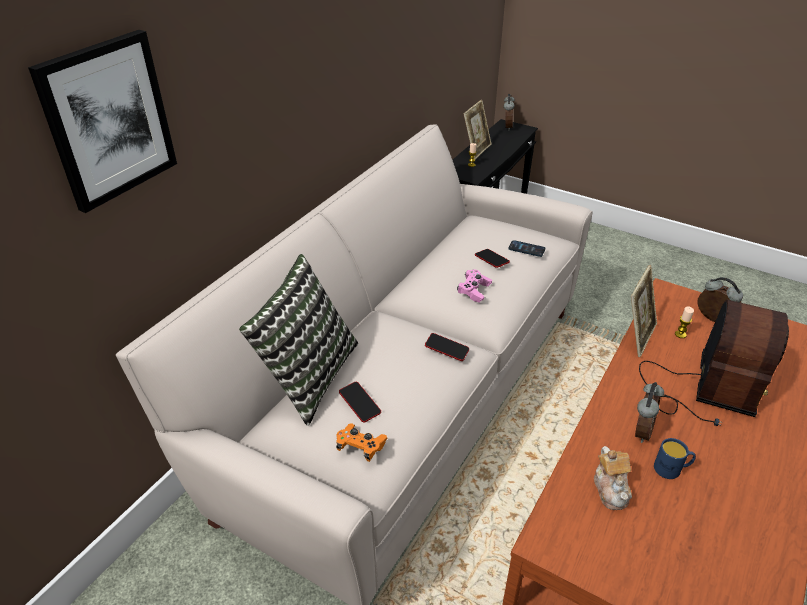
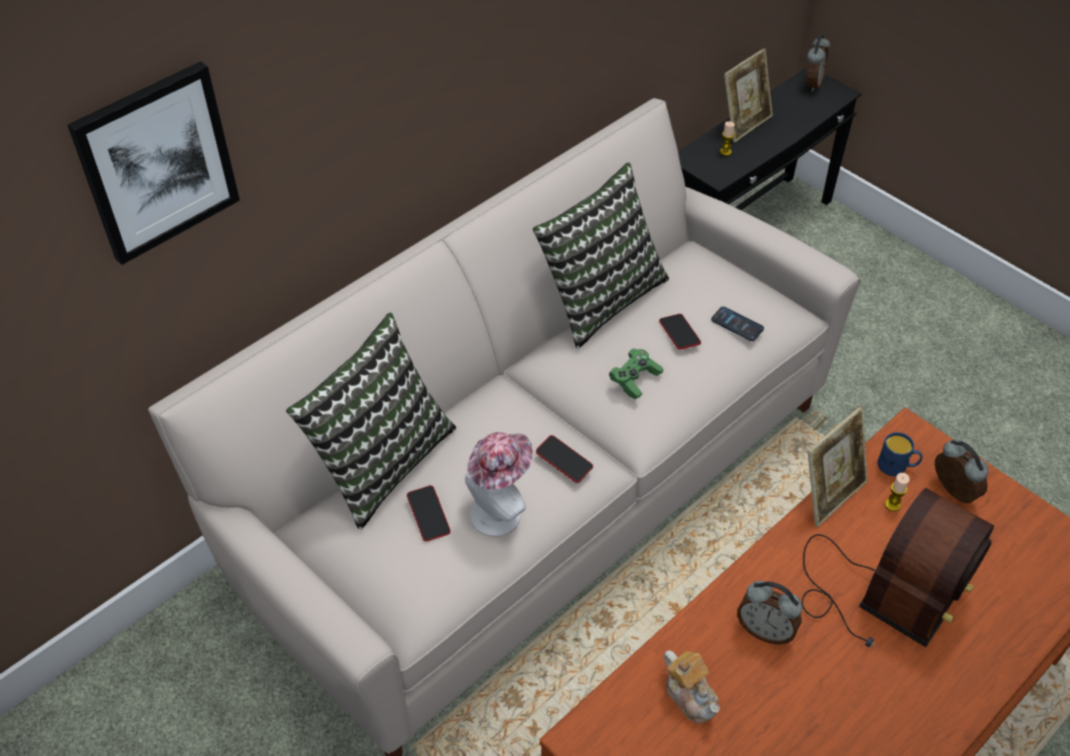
camera: 15 degrees right, 10 degrees up
(361, 447) = (411, 572): orange game controller -> none
(413, 390) = (500, 511): none -> hat
(427, 250) = (599, 297): none -> pillow
(474, 291) = (635, 379): pink game controller -> green game controller
(611, 489) = (690, 695): teapot -> teapot turned 45 degrees counterclockwise
(640, 431) = (765, 630): alarm clock -> alarm clock turned 75 degrees clockwise
(671, 469) = (778, 689): blue mug -> blue mug (897, 466)

